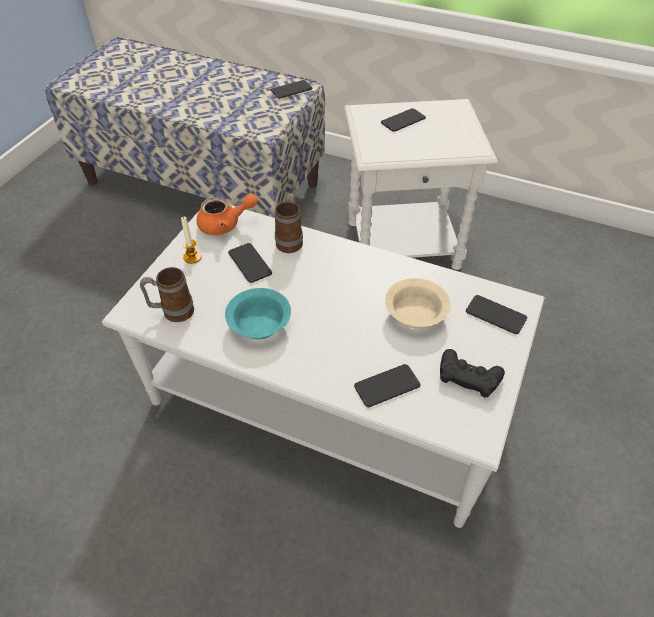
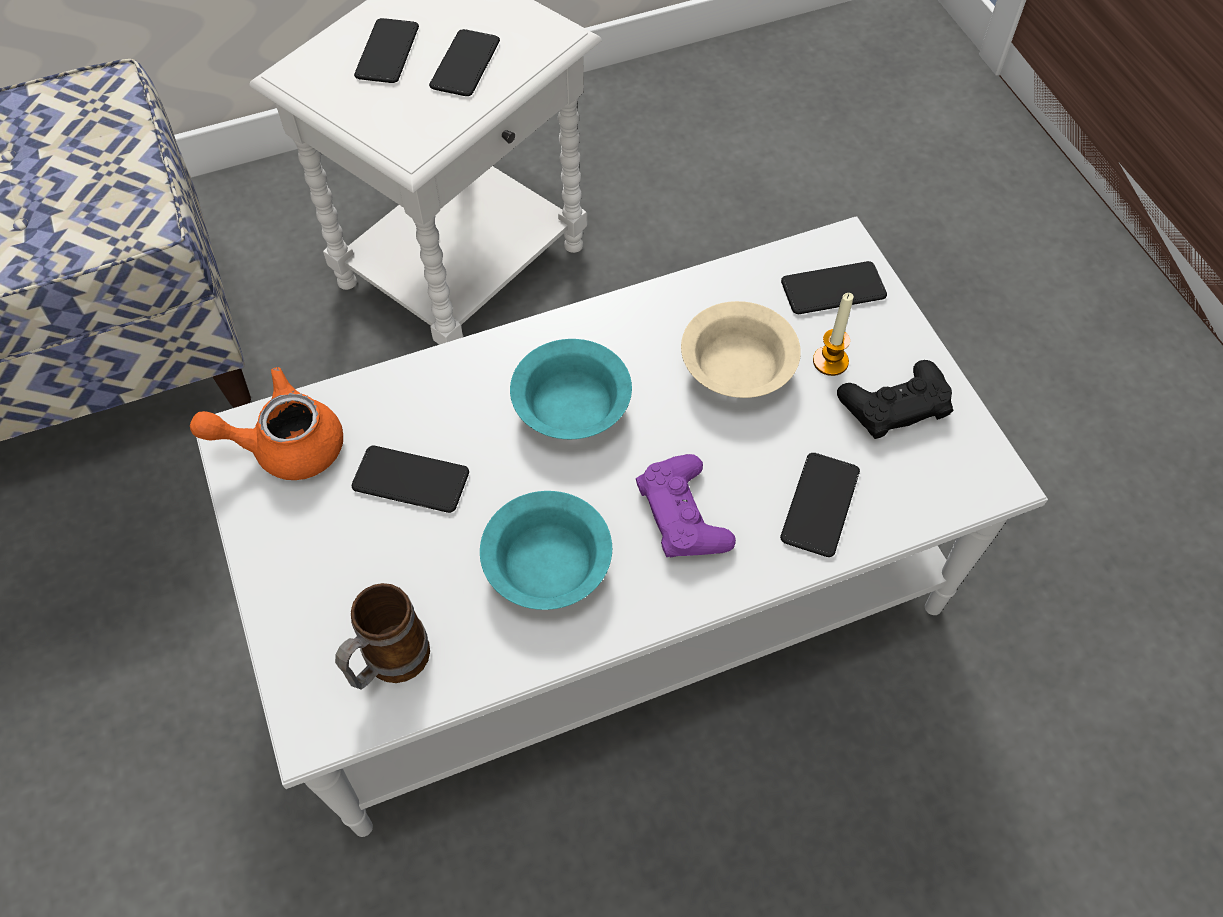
camera: 45 degrees left, 10 degrees up
(192, 257) = (301, 546): candle -> candle (830, 361)
(225, 225) = (285, 446): orange teapot -> orange teapot turned 135 degrees counterclockwise
(290, 240) = (428, 391): mug -> none
(291, 90) = (94, 106): phone -> phone (465, 64)
(328, 346) = (683, 514): none -> purple game controller
(335, 280) = (573, 405): none -> turquoise bowl

